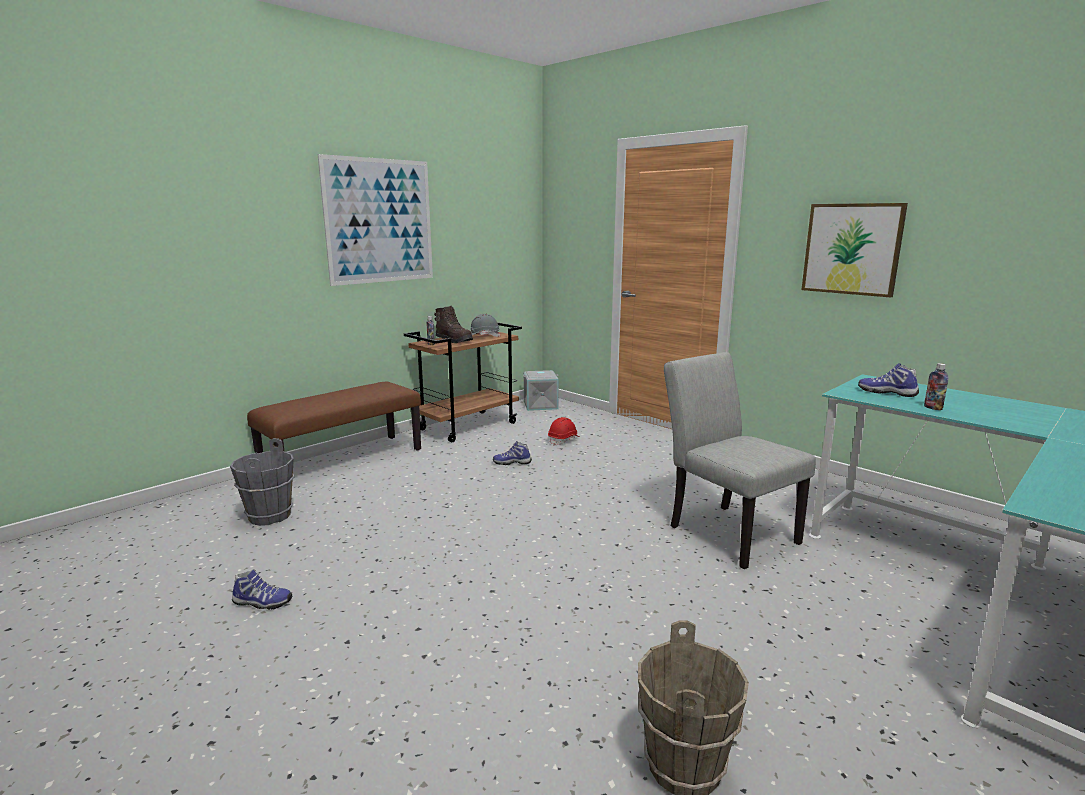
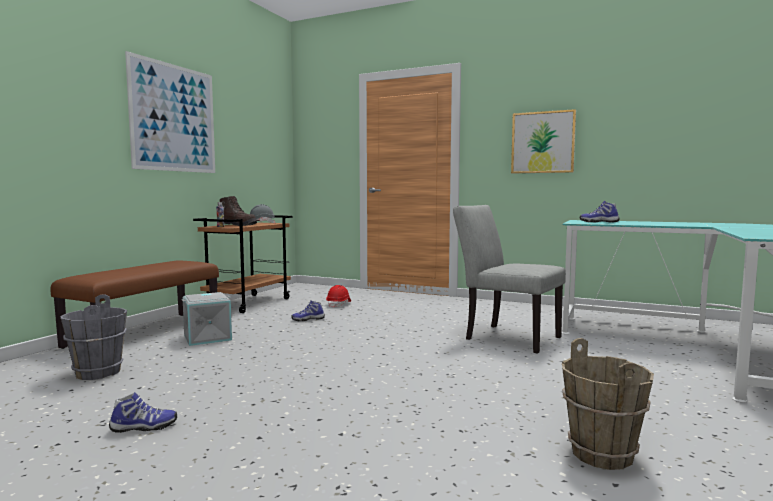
camera: 20 degrees left, 10 degrees down
(540, 405) = (301, 288): grey storage box -> grey storage box (208, 337)
(933, 408) = (635, 224): bottle -> none

